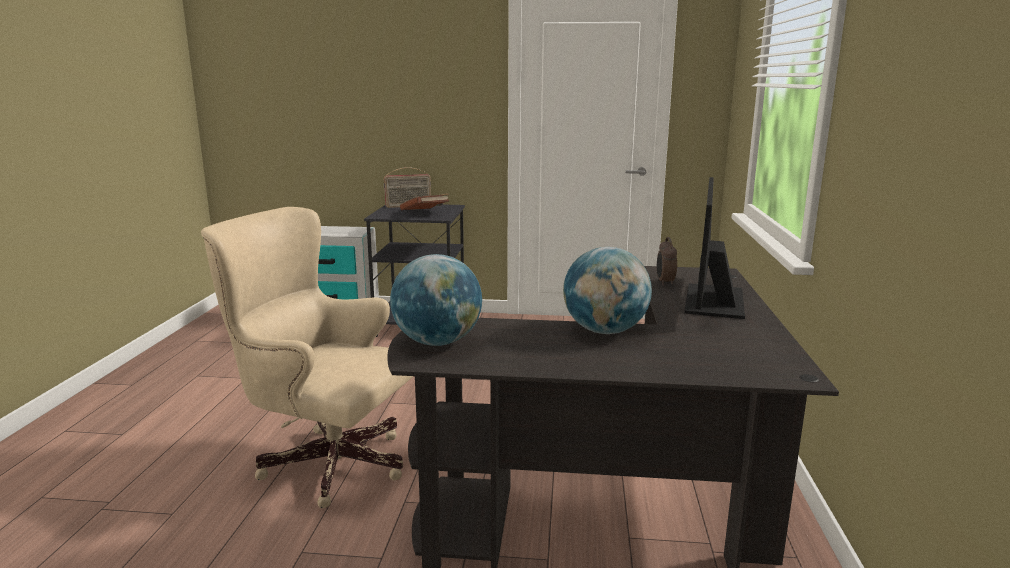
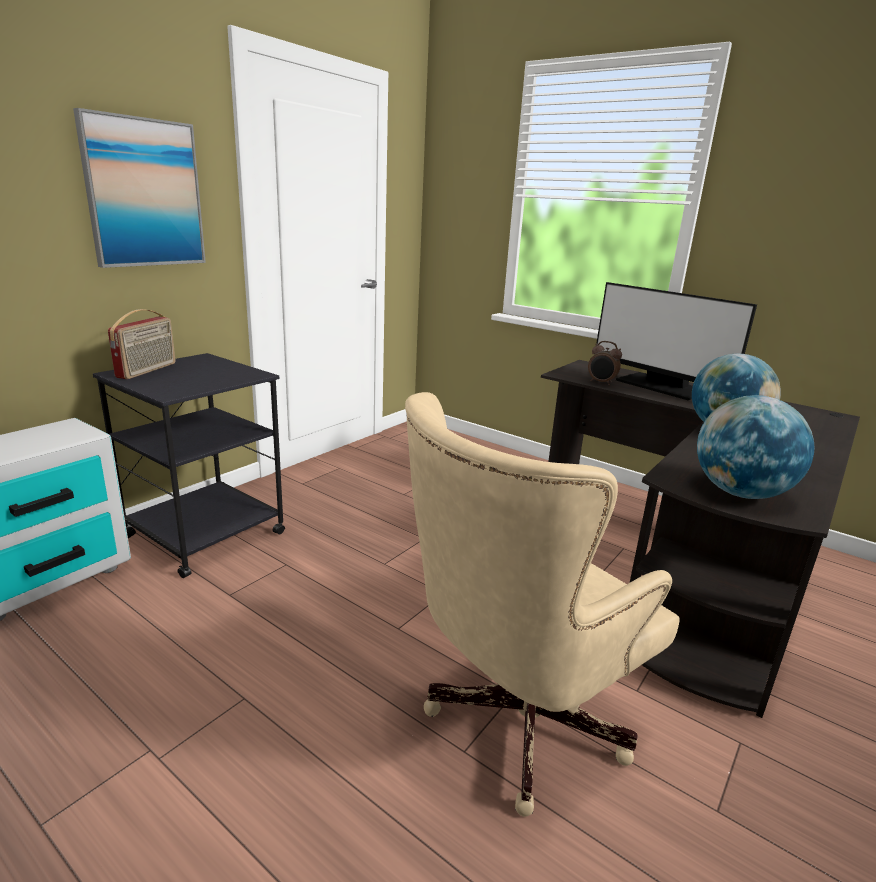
camera: 60 degrees left, 5 degrees up
(425, 213) = (212, 374): brown book -> none
(435, 96) = (144, 193): none -> picture

